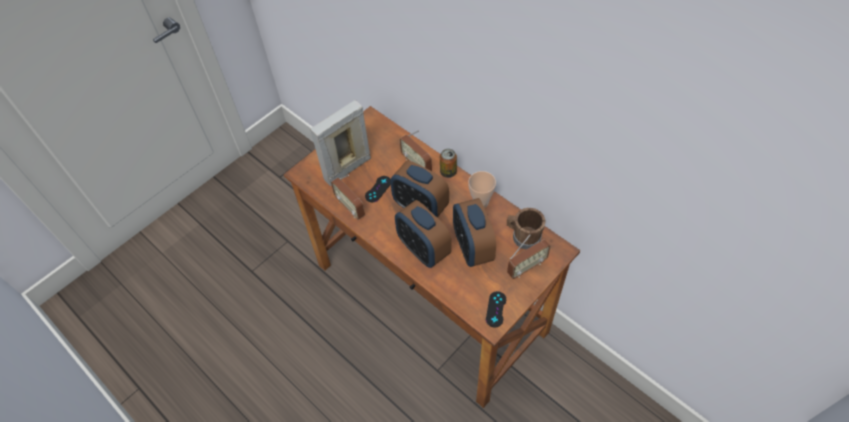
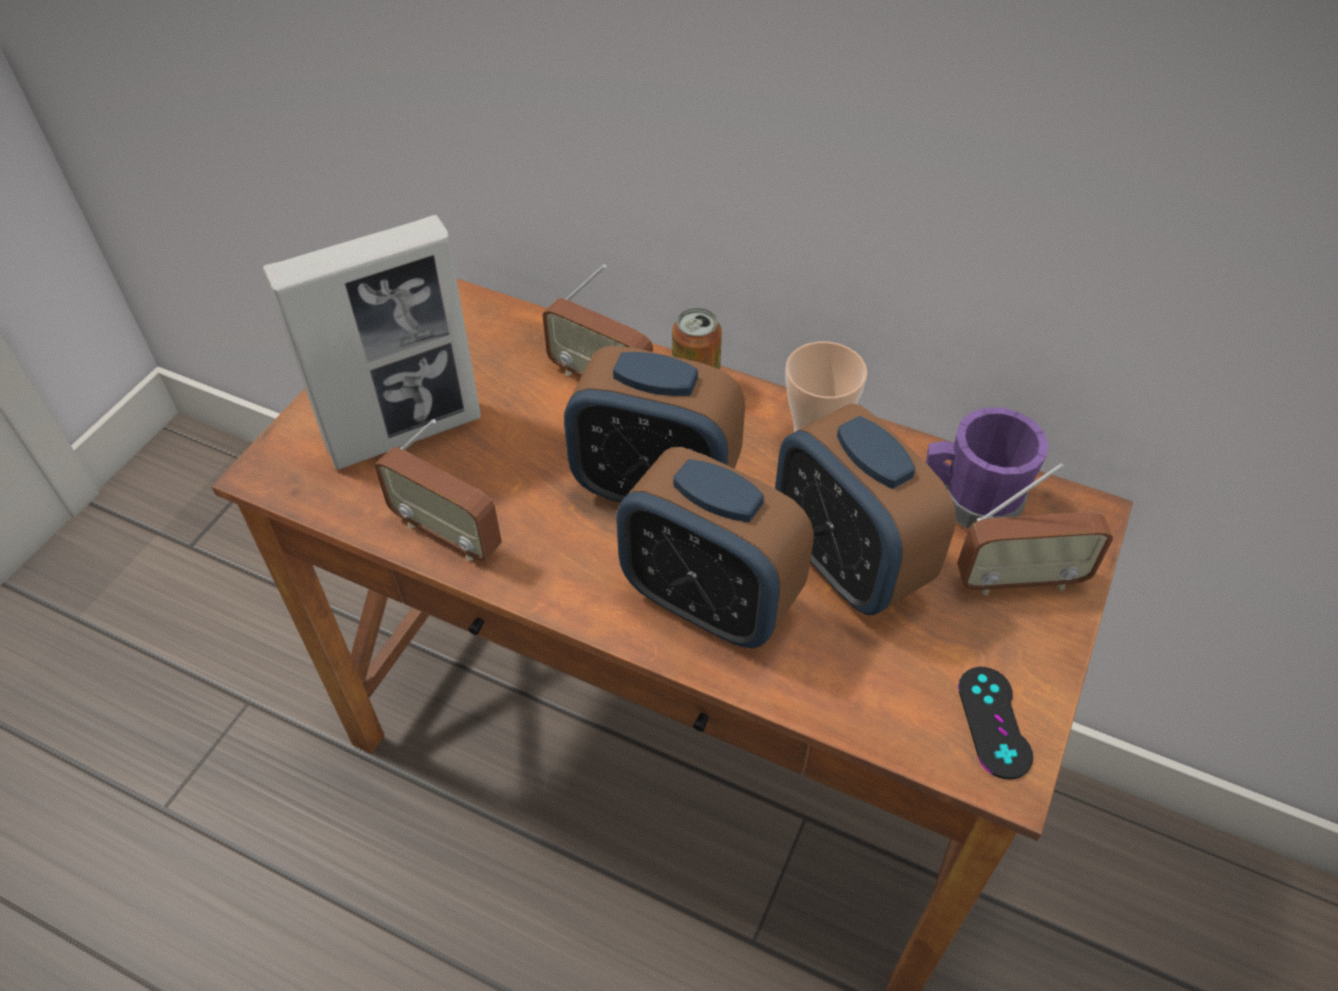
camera: 20 degrees left, 5 degrees down
(347, 169) = (406, 433): picture frame -> picture frame turned 150 degrees counterclockwise
(378, 189) = (514, 466): black game controller -> none
(523, 236) = (970, 501): brown mug -> purple mug
(526, 267) = (1019, 580): radio -> radio turned 45 degrees clockwise

